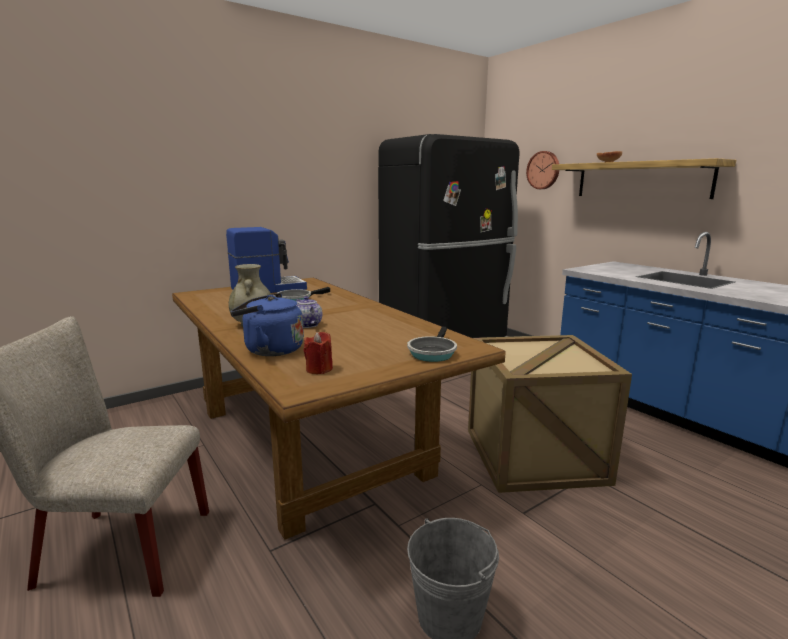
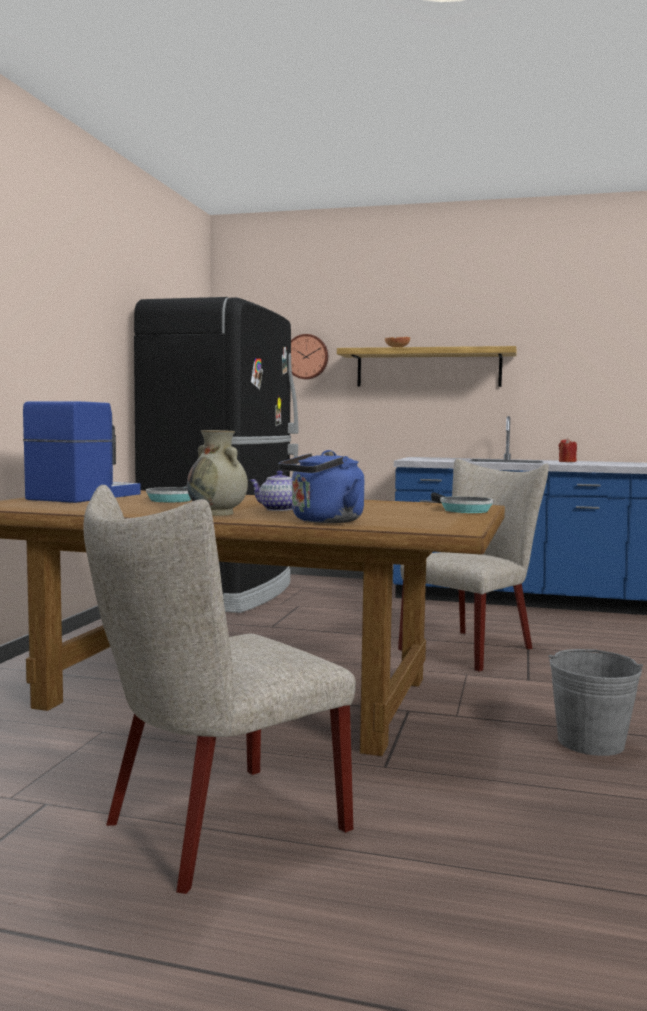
camera: 40 degrees left, 10 degrees down
(319, 369) = (419, 523): red candle -> red candle (567, 461)
(536, 456) = (472, 647): crate -> beige chair

